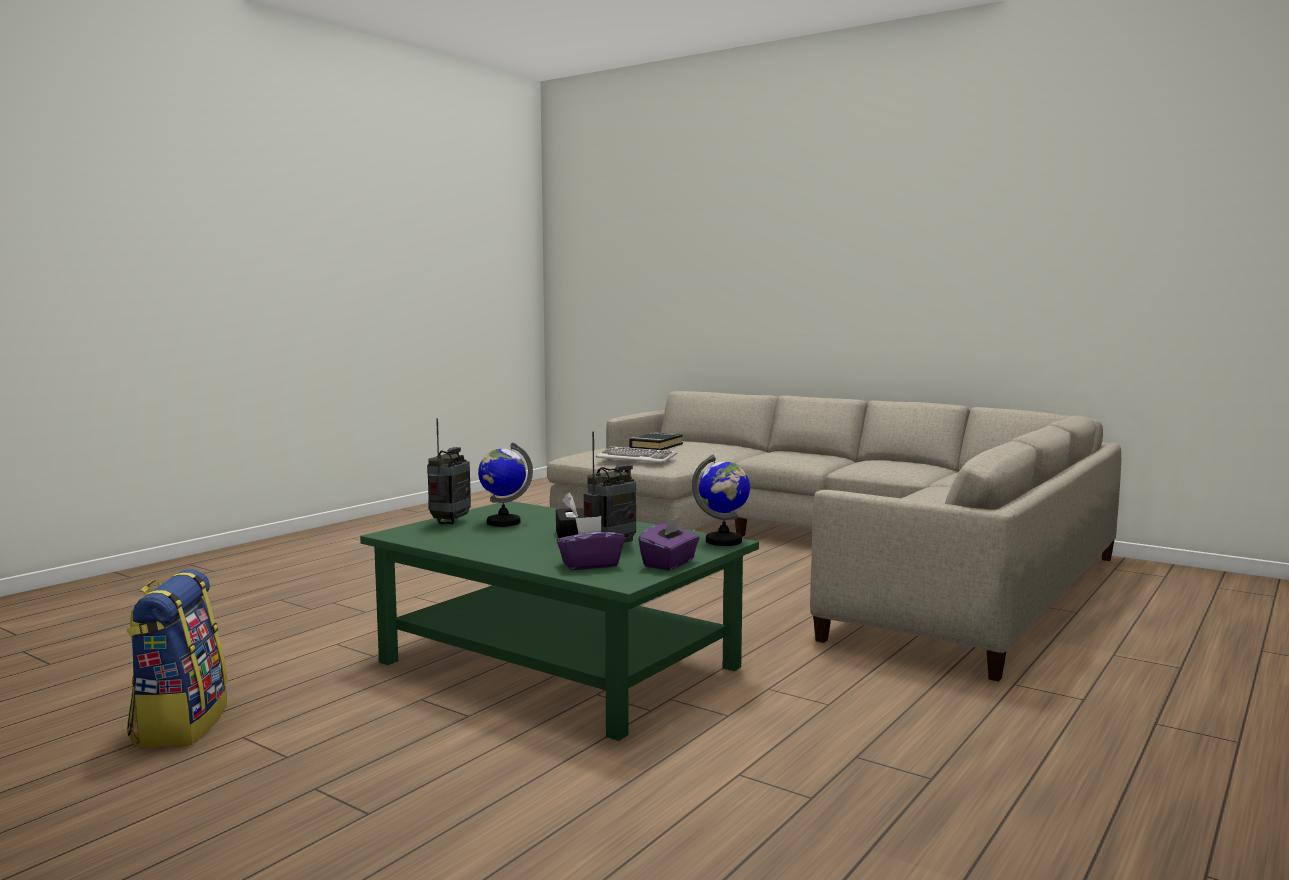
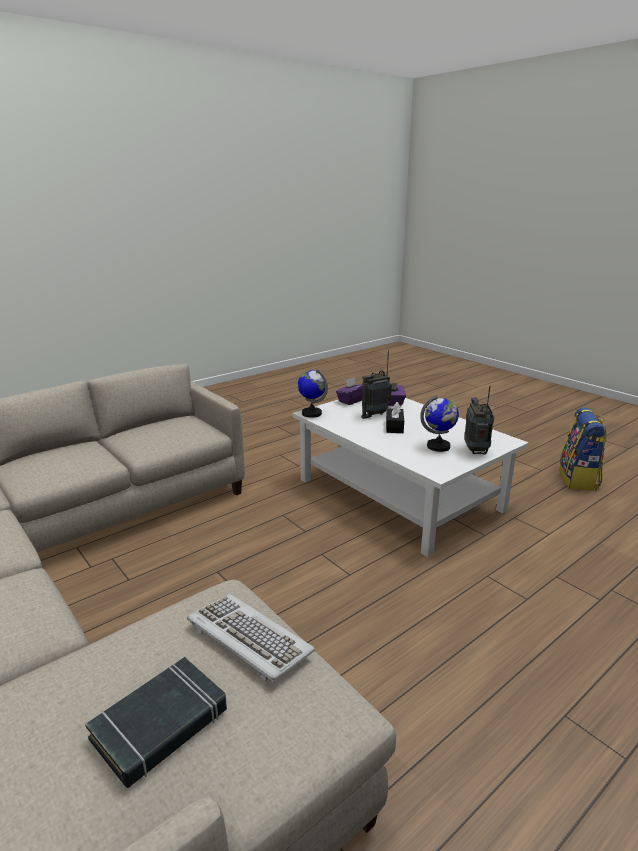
camera: 165 degrees left, 15 degrees up
(450, 522) = (476, 451): radio -> radio turned 150 degrees clockwise
(560, 664) = (398, 494): green coffee table -> white coffee table

